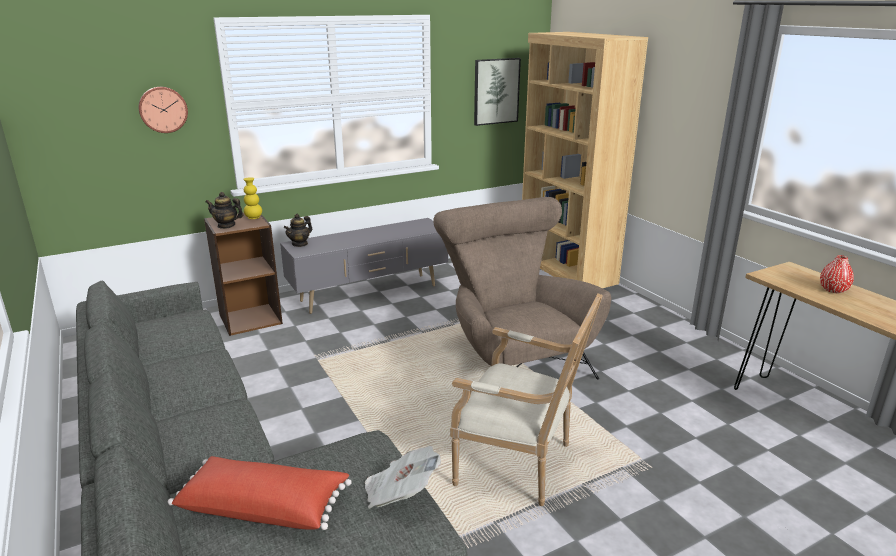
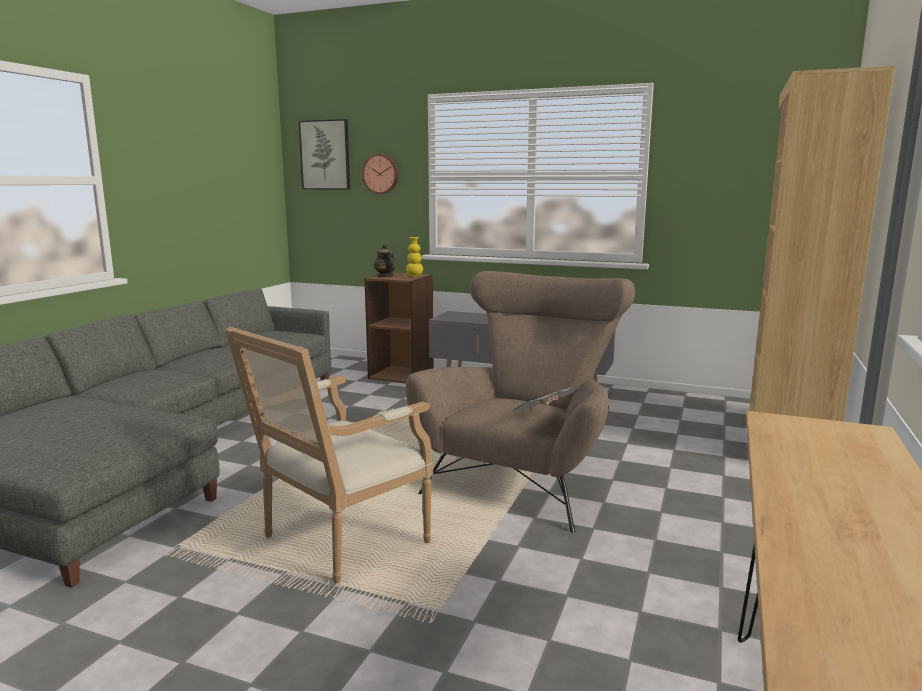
camera: 50 degrees right, 10 degrees down
(264, 506) = (64, 415): red pillow -> none
(300, 244) = (457, 314): teapot -> none
(400, 493) = (109, 444): newspaper -> newspaper (543, 417)
(496, 91) = (748, 179): picture -> picture (325, 155)
(520, 464) = (337, 541): armchair -> armchair turned 60 degrees clockwise
(833, 290) = (845, 468): red vase -> none

